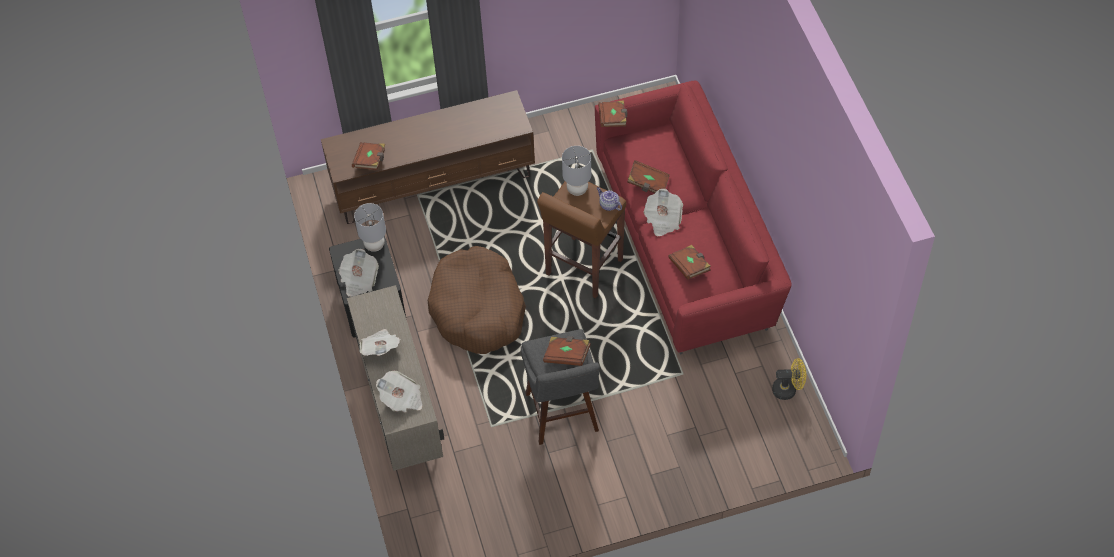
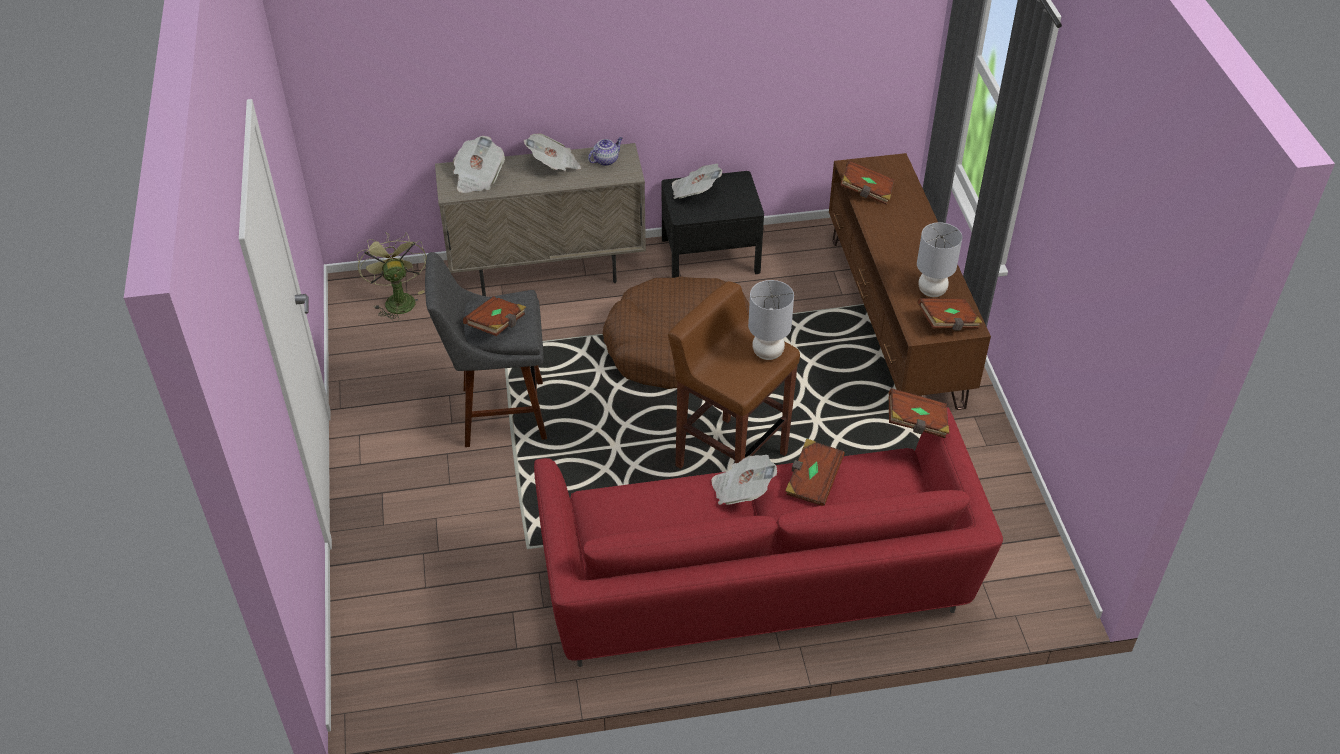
camera: 95 degrees right, 10 degrees down
(374, 245) = (745, 206): grey table lamp -> grey table lamp (931, 291)
(445, 515) = (397, 299): none -> green fan
(608, 205) = (734, 383): teapot -> teapot (606, 160)
(690, 267) = (647, 511): brown book -> brown book (948, 323)
(788, 389) = (465, 675): yellow fan -> none

